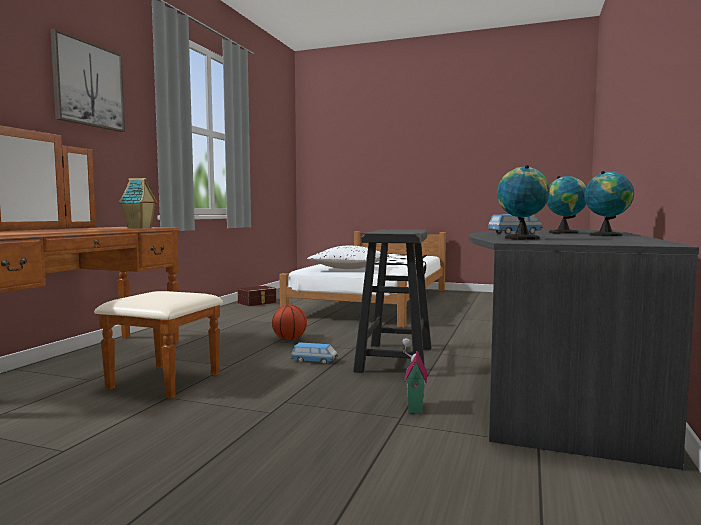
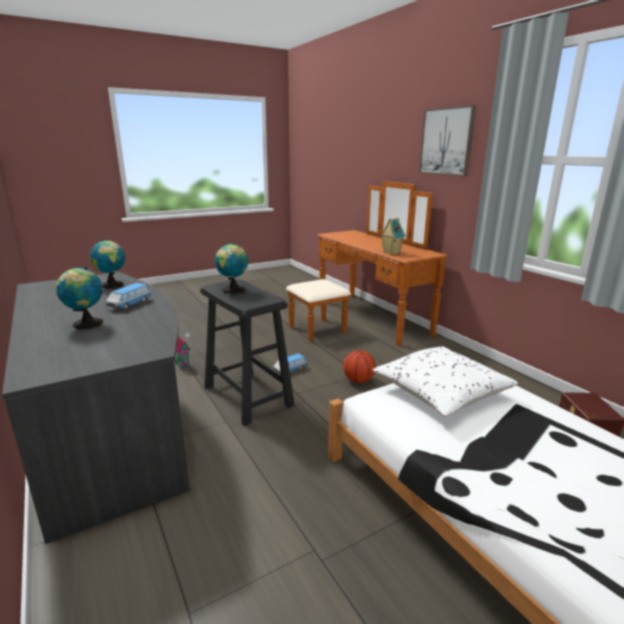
camera: 130 degrees right, 15 degrees up
(607, 235) = (48, 314): globe -> globe (233, 290)

